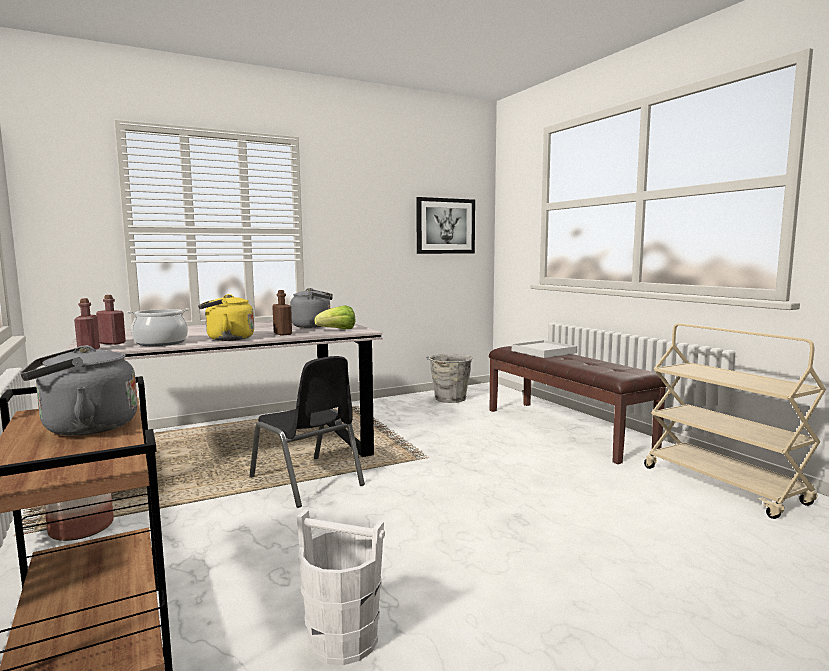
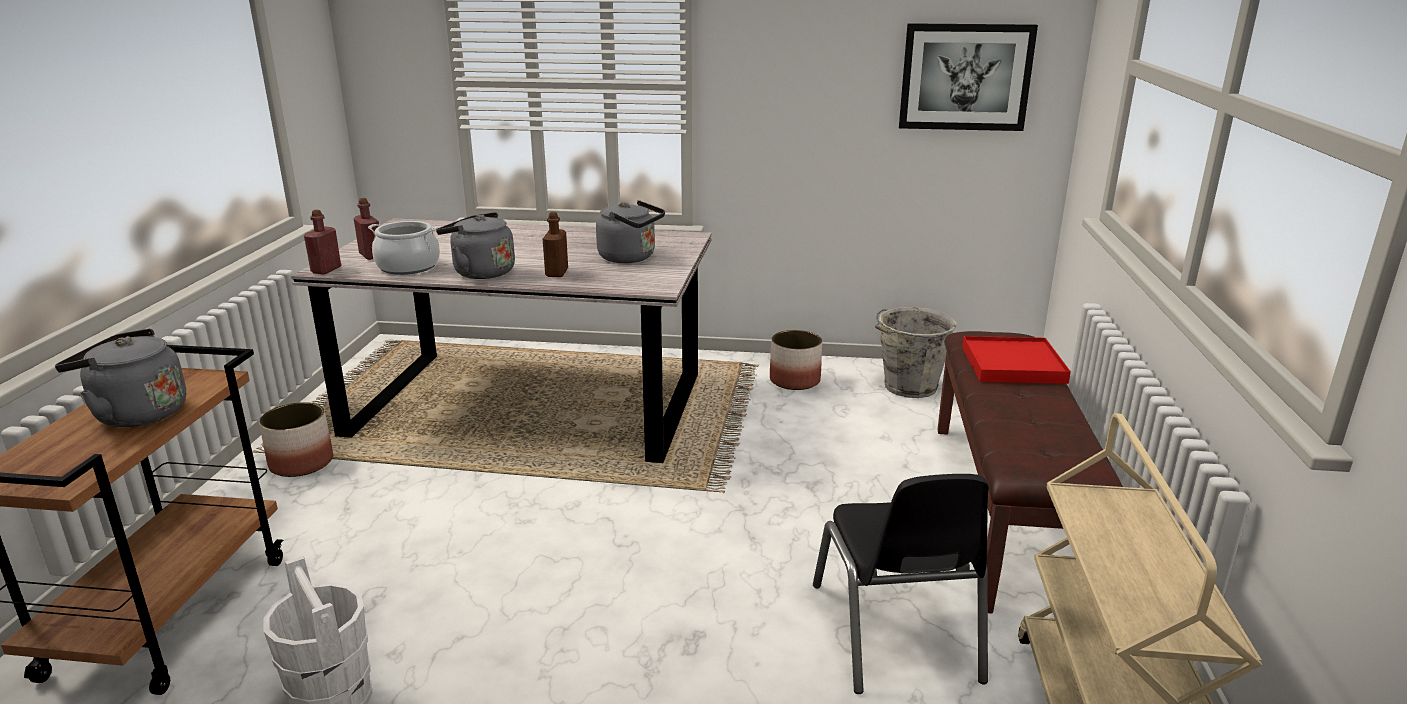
camera: 35 degrees right, 15 degrees up
(227, 339) = (480, 272): yellow kettle -> grey kettle
(307, 481) = (543, 478): black chair -> black chair (895, 632)
(337, 330) = (635, 277): lettuce -> none
(388, 408) = (794, 380): none -> planter
(543, 352) = (1012, 365): white tray -> red tray

